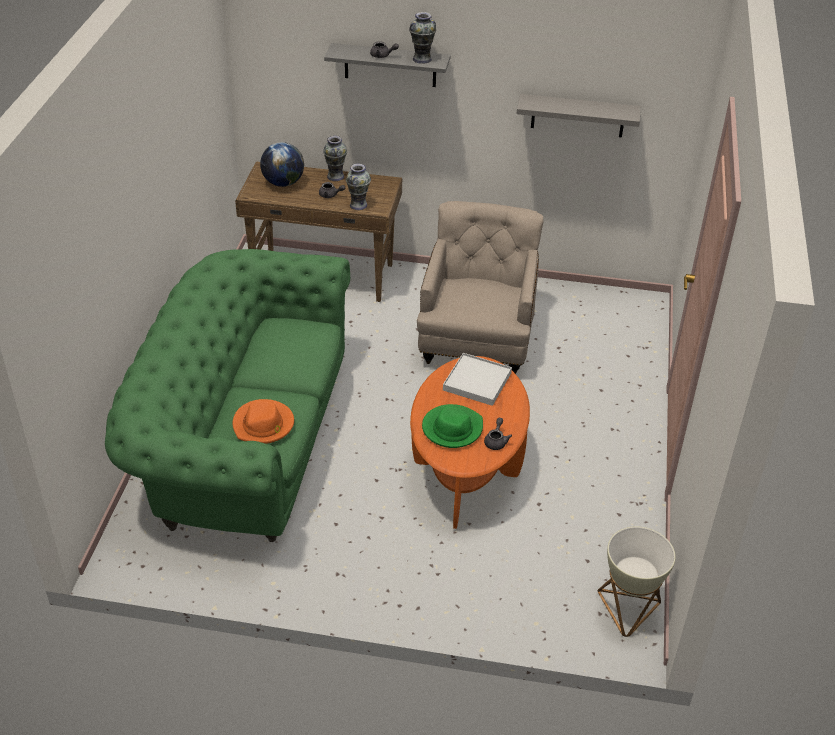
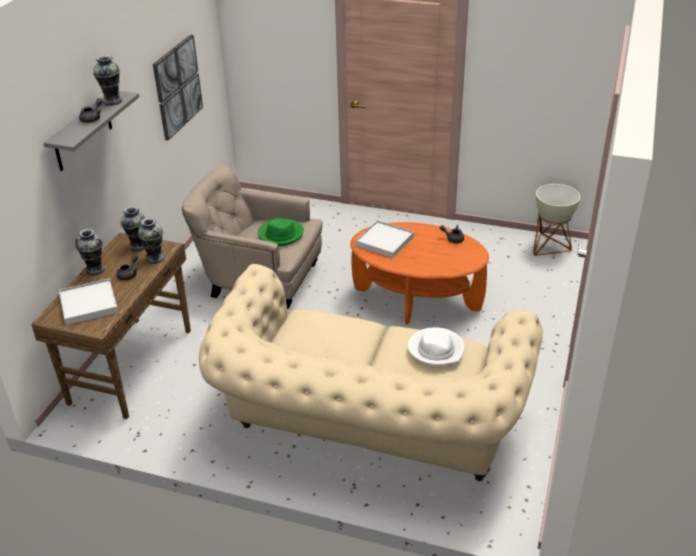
camera: 80 degrees left, 5 degrees down
(241, 440) = (365, 430): green sofa -> beige sofa
(263, 425) = (436, 349): orange hat -> white hat
(283, 183) = (89, 304): globe -> white tray
(377, 192) = (138, 246): none -> vase
(452, 428) = (438, 257): green hat -> green hat (280, 234)
(578, 116) = (177, 86): grey shelf -> picture

